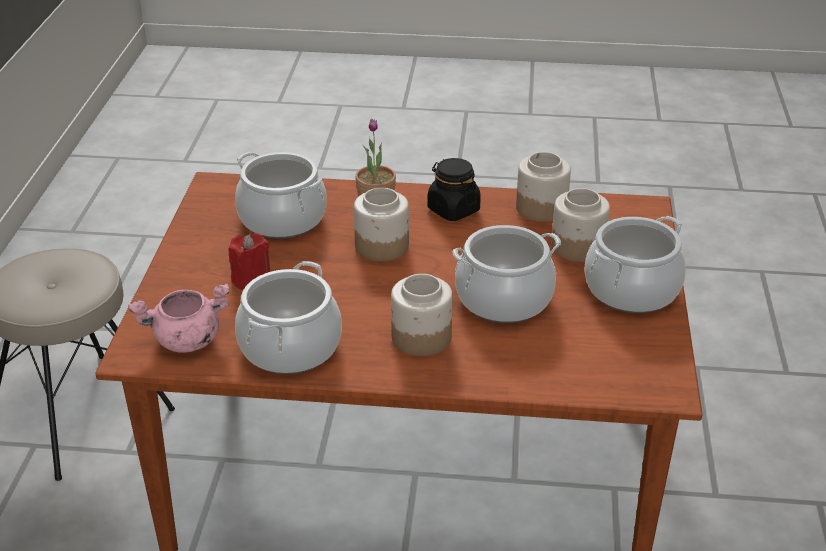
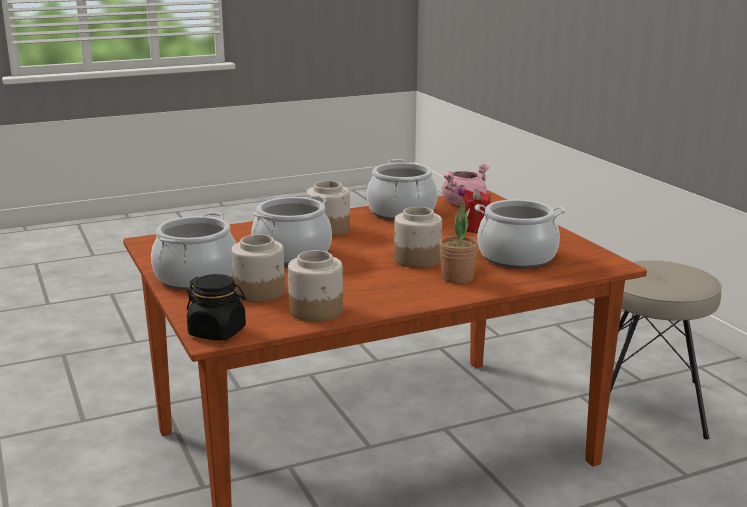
camera: 150 degrees right, 15 degrees down
(453, 210) = (394, 292): black jar -> black jar (217, 332)

